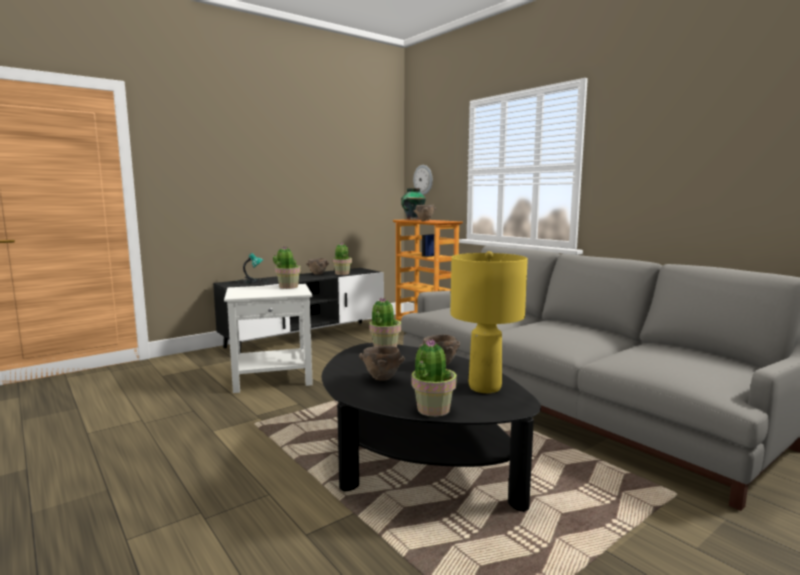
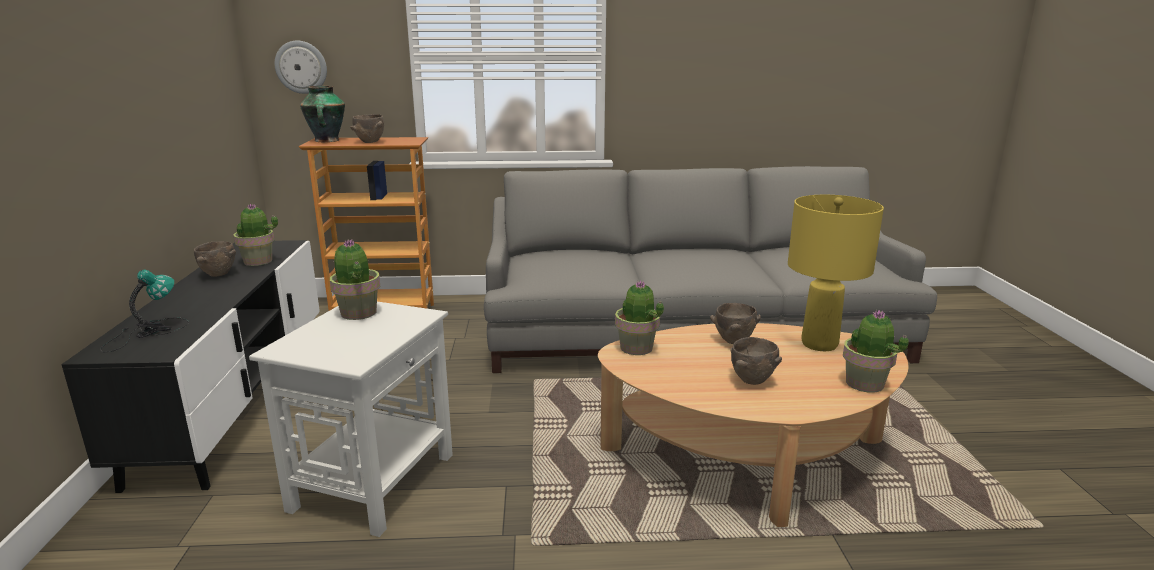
camera: 55 degrees left, 10 degrees up
(415, 460) = (748, 458): black coffee table -> beige coffee table

